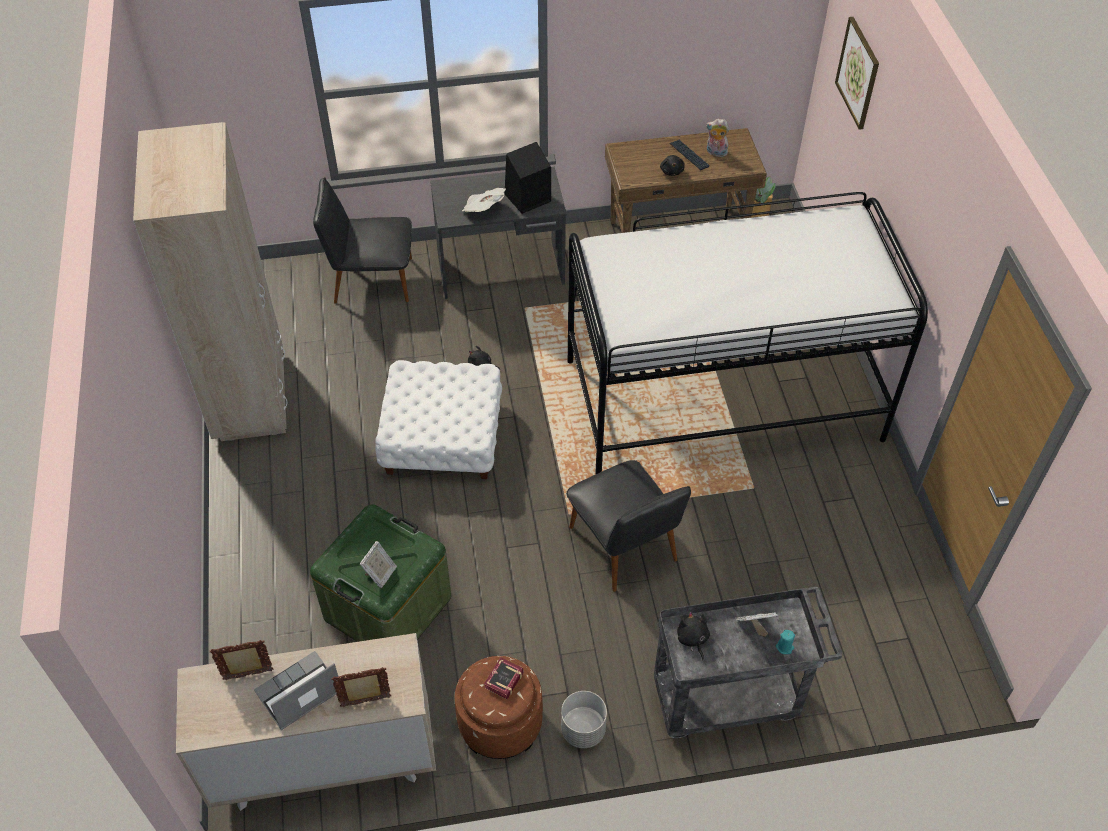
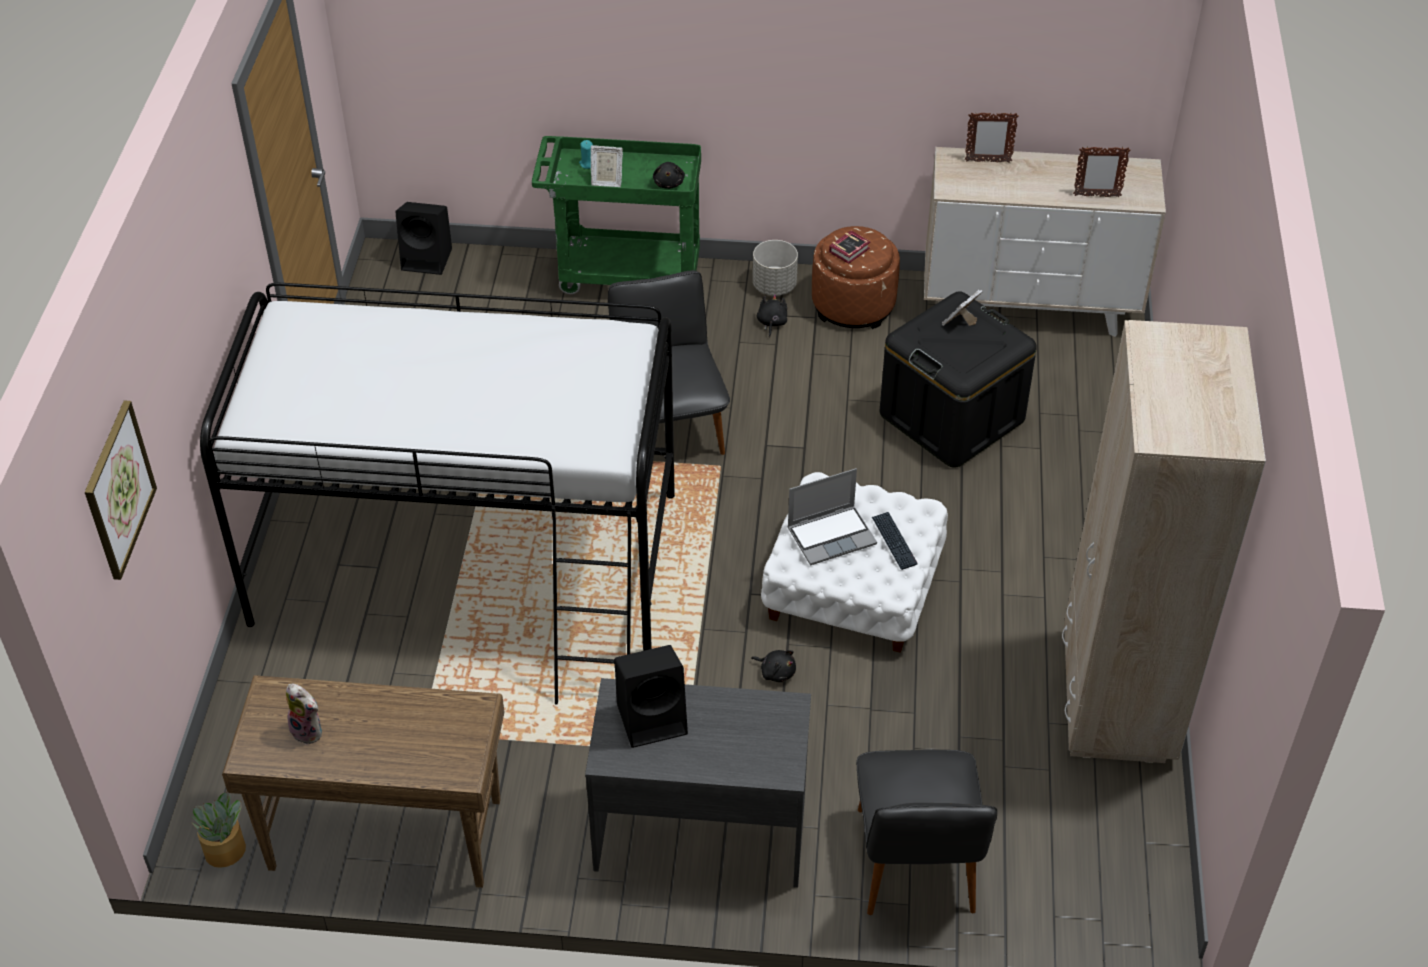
camera: 165 degrees left, 5 degrees down
(298, 693) = (1049, 177): laptop -> laptop (832, 535)
(373, 280) = (915, 860): black chair -> black chair turned 75 degrees clockwise
(388, 607) = (951, 417): green storage box -> black storage box
(484, 209) = (729, 713): newspaper -> none
(672, 171) = (400, 710): black plush toy -> black plush toy (771, 323)
(689, 155) = (354, 735): keyboard -> keyboard (894, 541)
(731, 702) = (622, 279): grey cart -> green cart
(926, 683) = (428, 259): none -> black speaker

